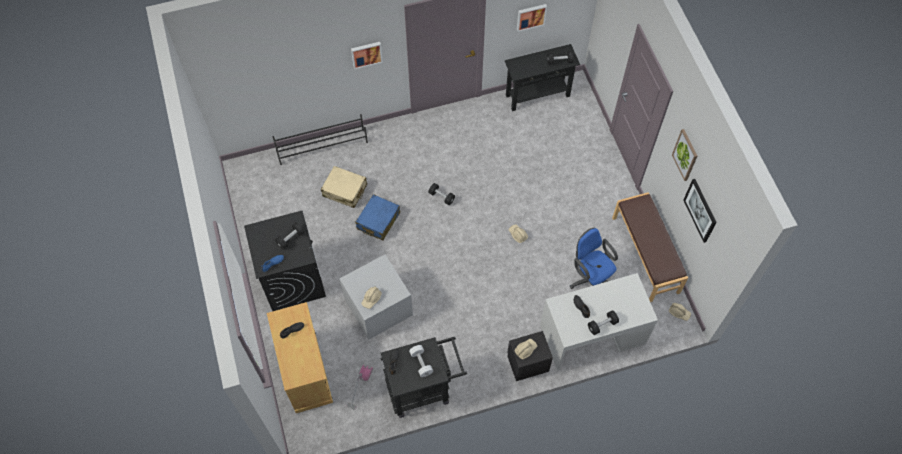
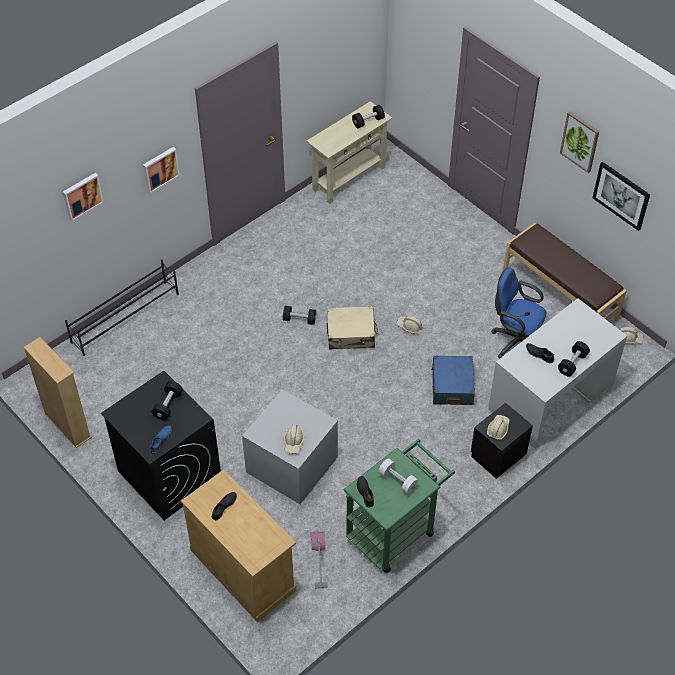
camera: 25 degrees left, 10 degrees down
(244, 213) = (67, 425): none -> beige bookcase
(345, 190) = (180, 355): beige suitcase -> beige suitcase (351, 334)
(378, 221) = (239, 372): blue suitcase -> blue suitcase (452, 386)
(423, 388) = (395, 530): black cart -> green cart
(531, 16) = (325, 73): picture -> picture (82, 195)
(537, 95) = (349, 178): black console table -> beige console table

